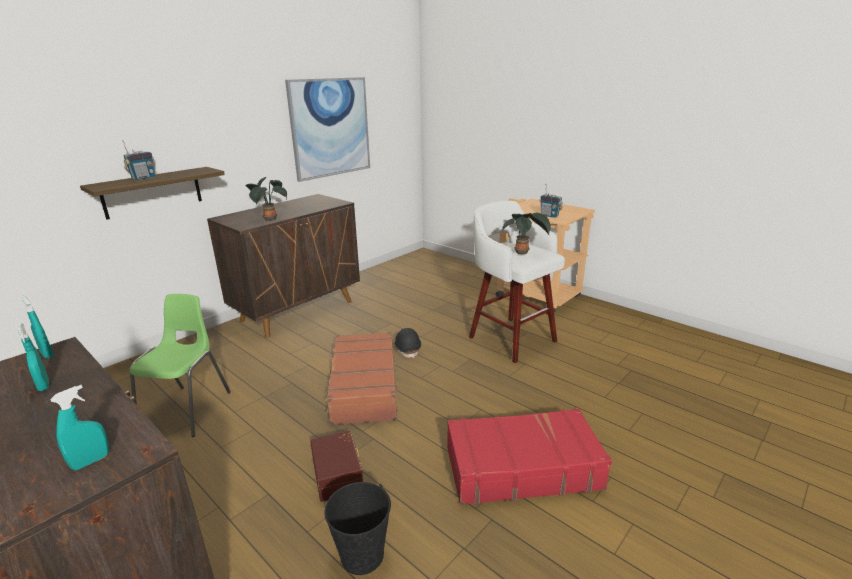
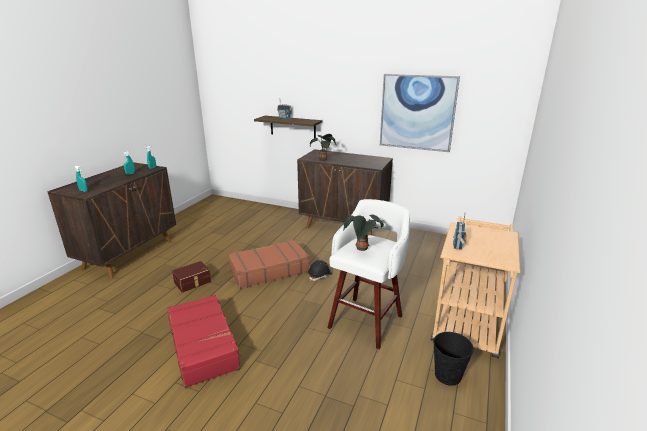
camera: 70 degrees right, 0 degrees up
(187, 410) = (233, 230): green chair -> none
(362, 554) = (141, 302): black bucket -> black bucket (447, 375)

